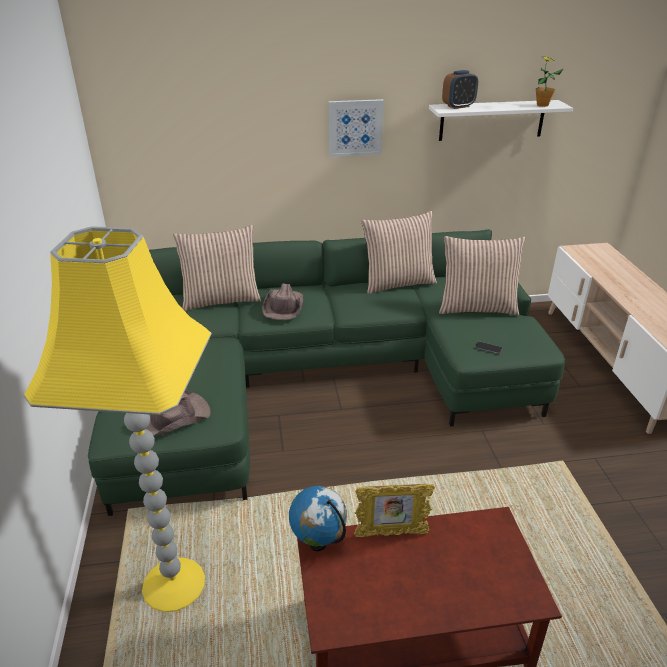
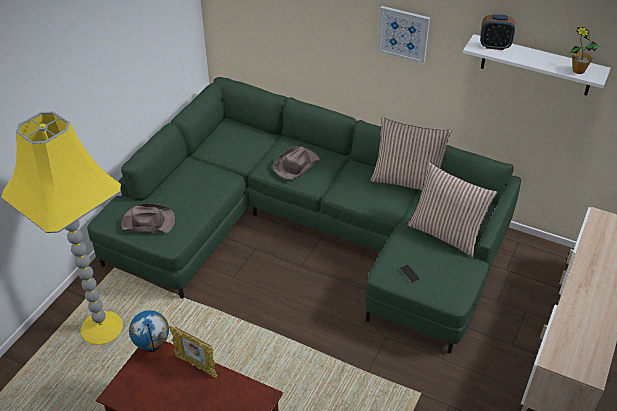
camera: 35 degrees right, 10 degrees up
(221, 299) = (260, 139): pillow -> none

